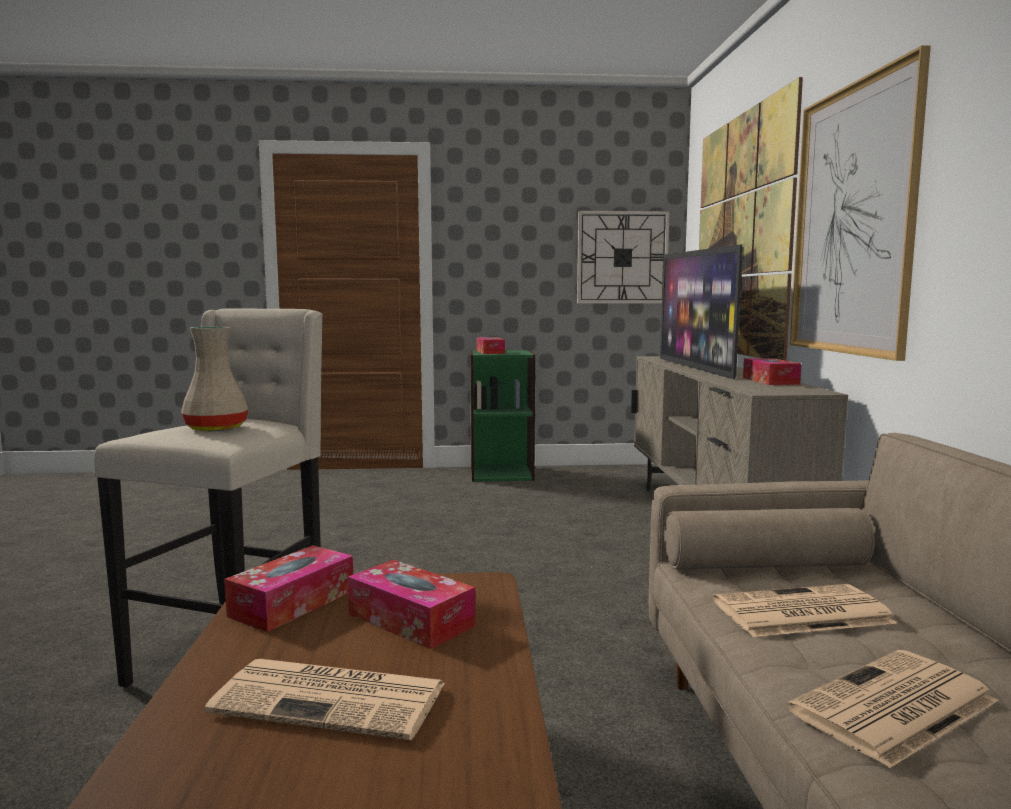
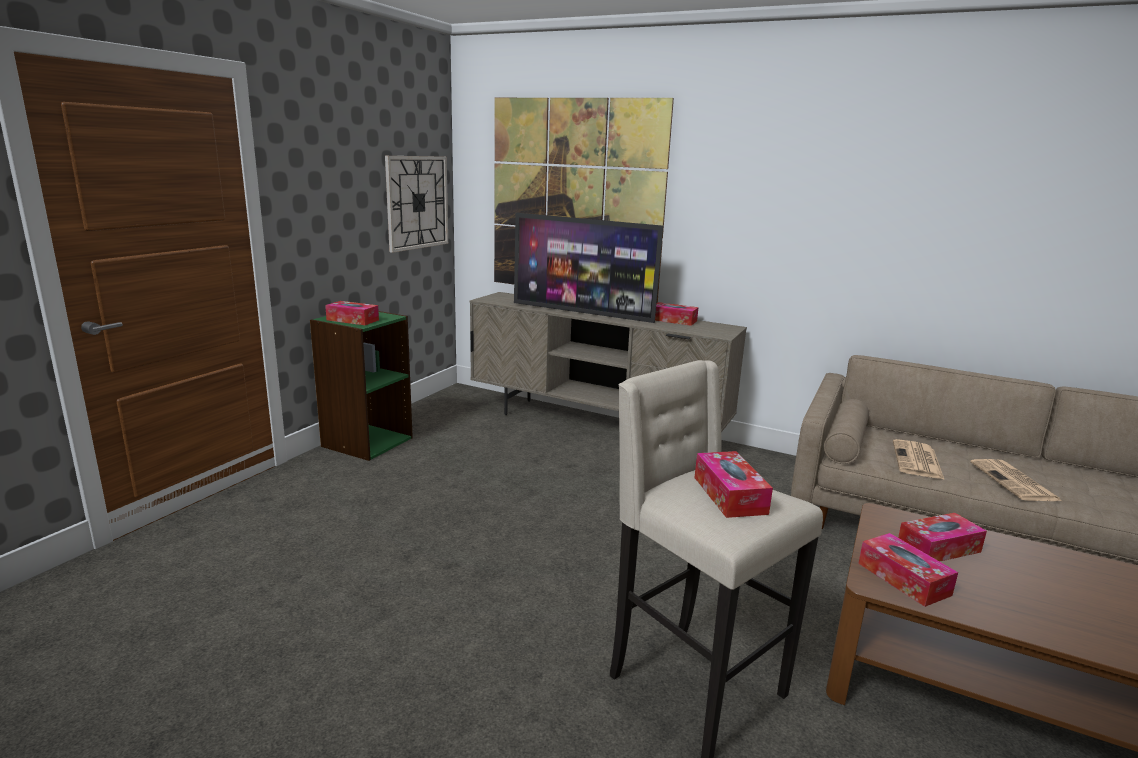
camera: 60 degrees left, 10 degrees up
(216, 428) = (729, 495): beige vase -> tissue box
(334, 699) = (1043, 591): newspaper -> none
(852, 220) = (742, 216): picture -> none

